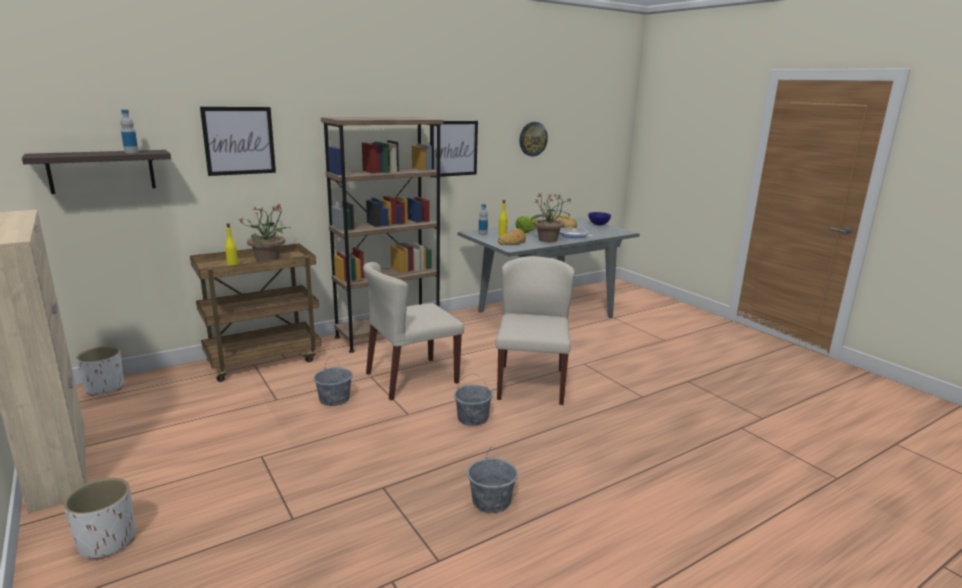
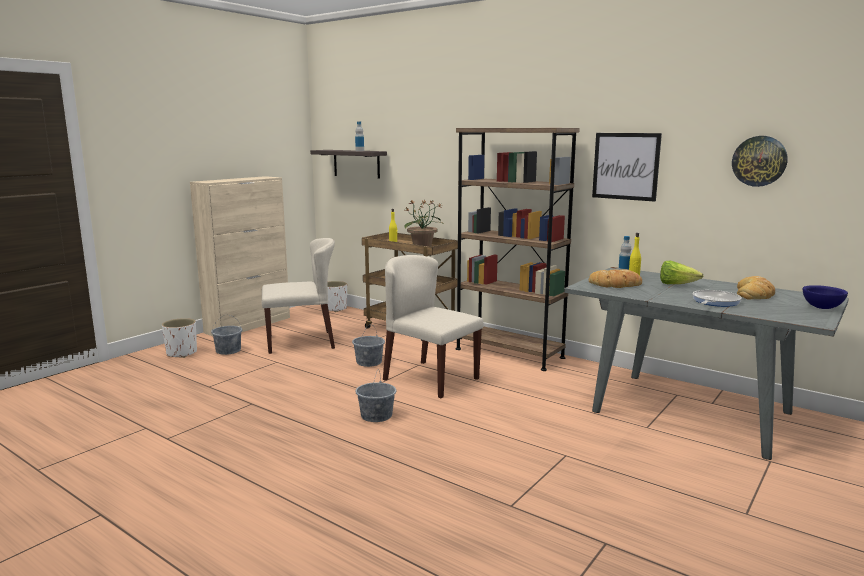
camera: 70 degrees right, 5 degrees down
(239, 141) = (428, 147): picture -> none
(491, 501) = (245, 445): grey bucket -> grey bucket (228, 350)
(530, 383) = (474, 431): beige chair -> beige chair (301, 342)
(548, 240) = (658, 295): potted plant -> none

